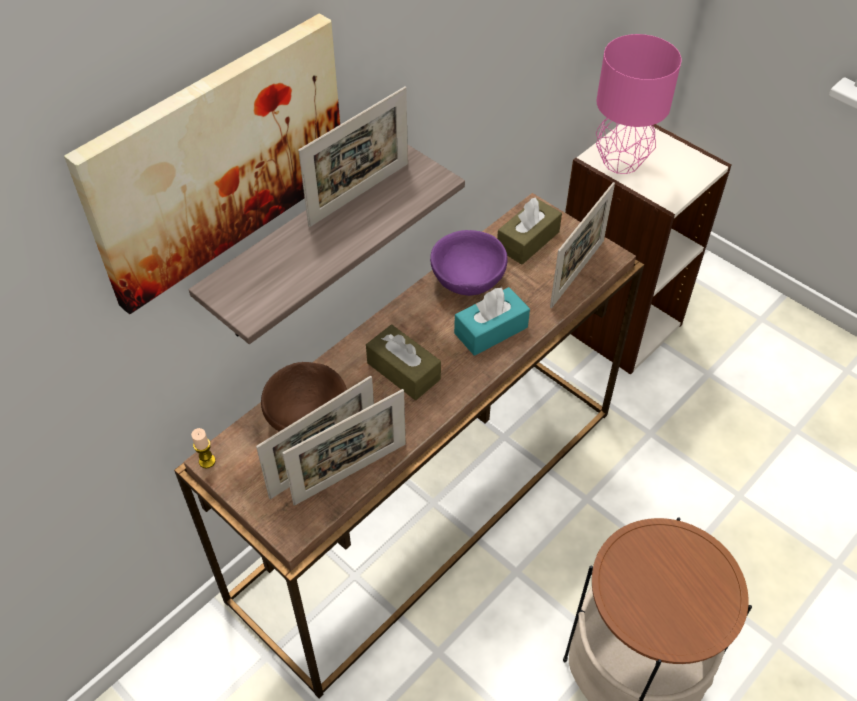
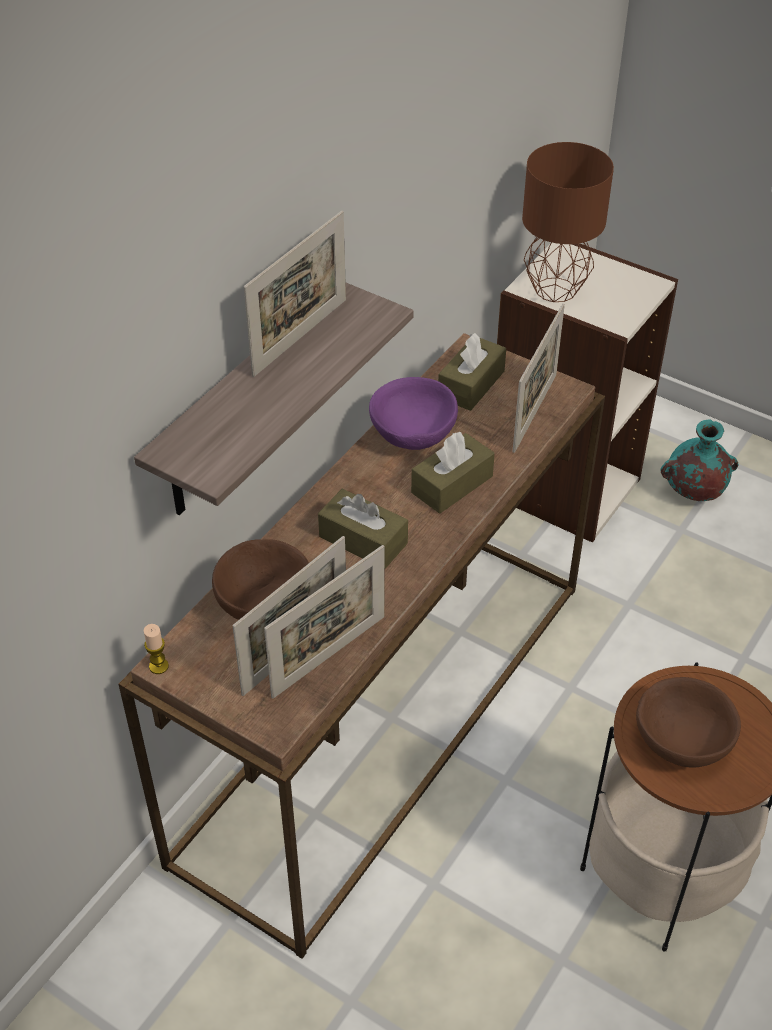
camera: 10 degrees left, 5 degrees down
(218, 160) = (164, 303): picture -> none
(491, 330) = (452, 484): turquoise tissue box -> brown tissue box
(620, 163) = (555, 291): pink table lamp -> brown table lamp
(651, 589) = (683, 741): none -> brown bowl
(725, 341) = (693, 492): none -> turquoise vase

